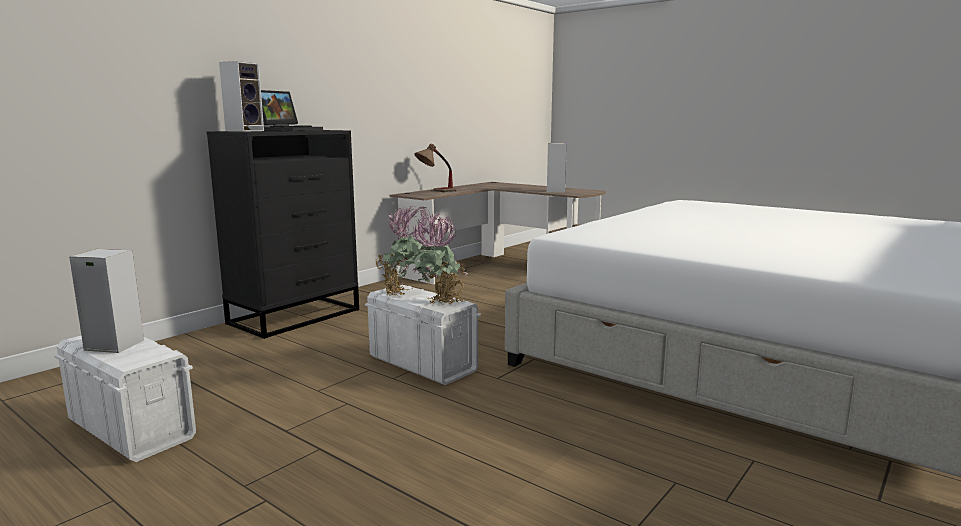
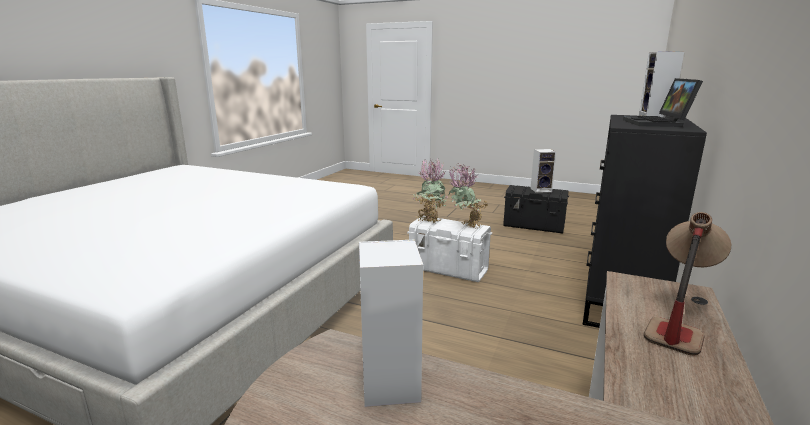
camera: 165 degrees right, 5 degrees up
(131, 429) = (534, 226): white storage box -> black storage box

